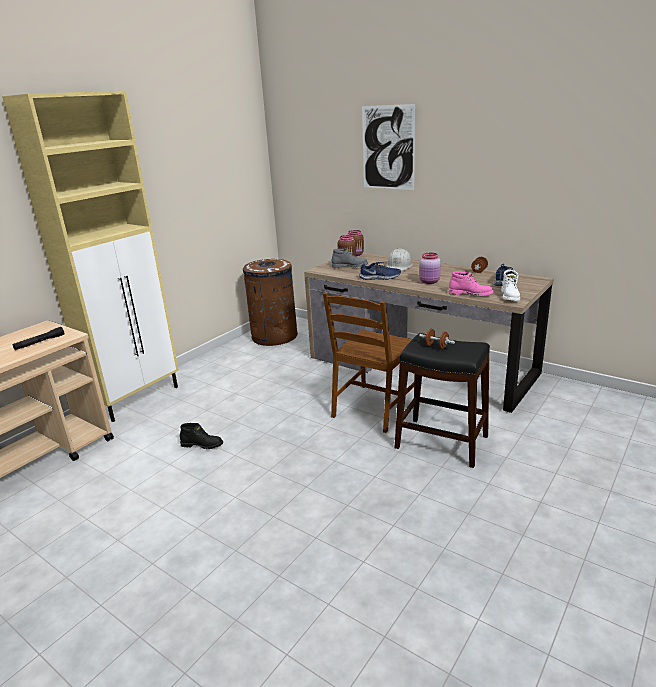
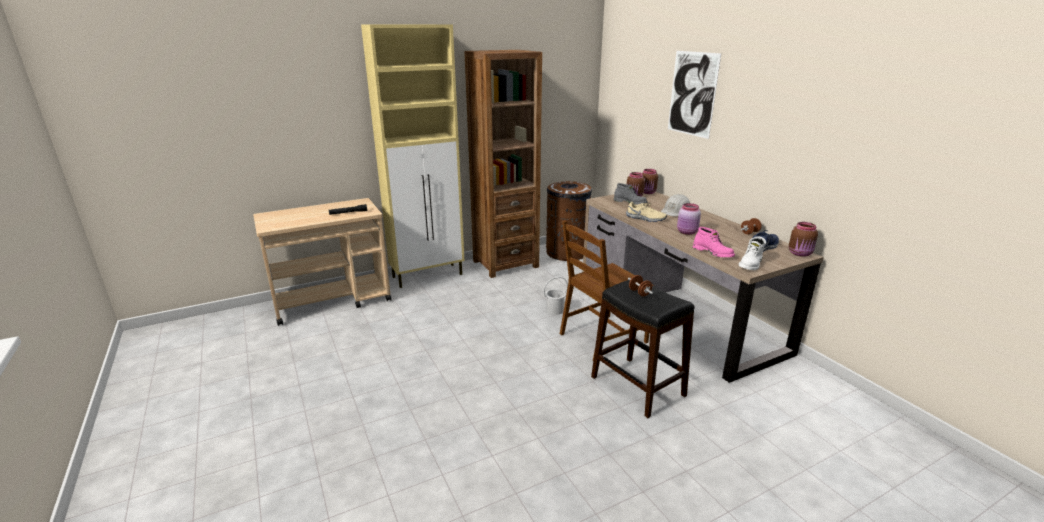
camera: 25 degrees right, 0 degrees up
(202, 445) = (446, 324): black boot -> none
(218, 363) = (505, 264): none -> brown bookcase
(307, 395) = (554, 310): none -> white bucket
(380, 277) = (645, 218): blue shoe -> beige shoe
(535, 279) = (800, 254): none -> brown jar

